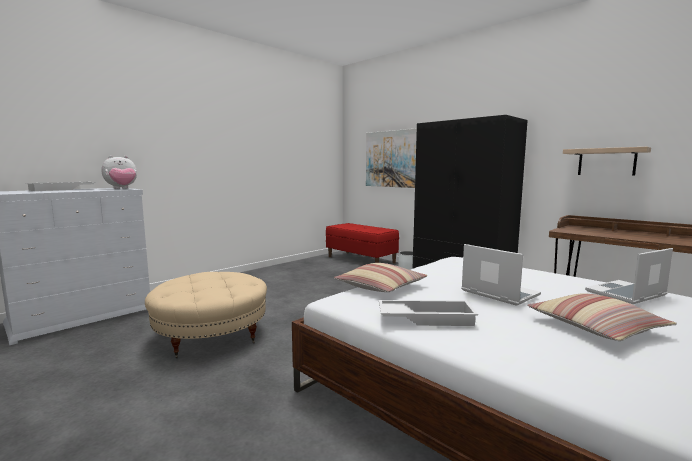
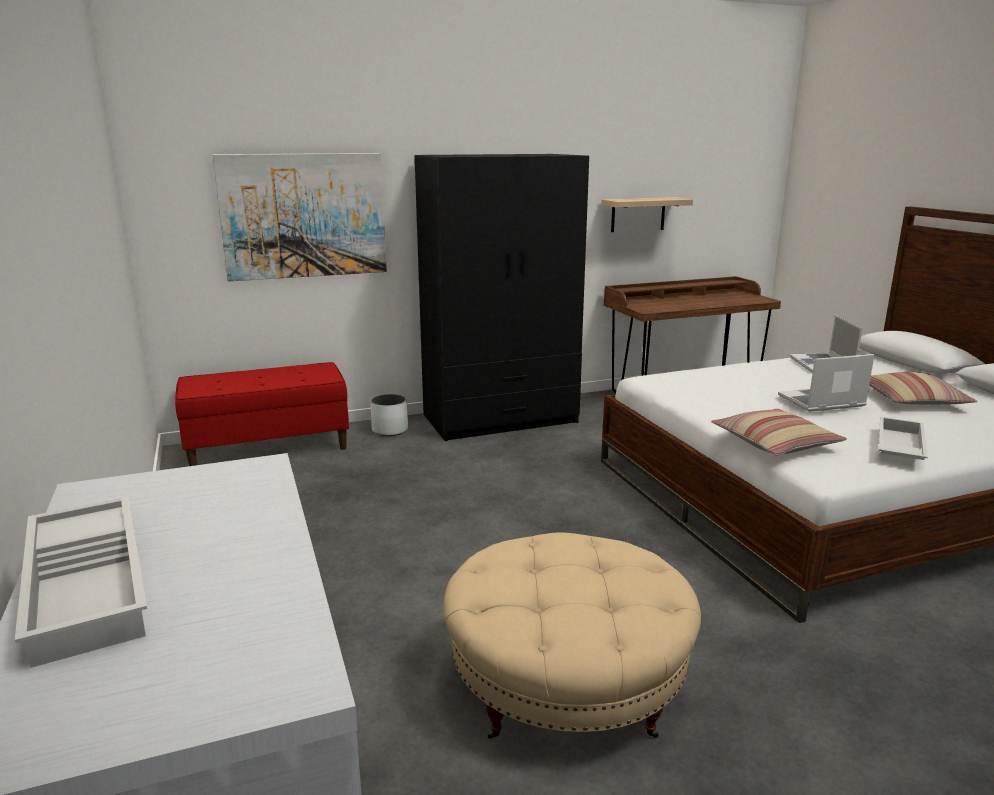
camera: 65 degrees left, 10 degrees up
(122, 188) = (193, 480): plush toy -> none

